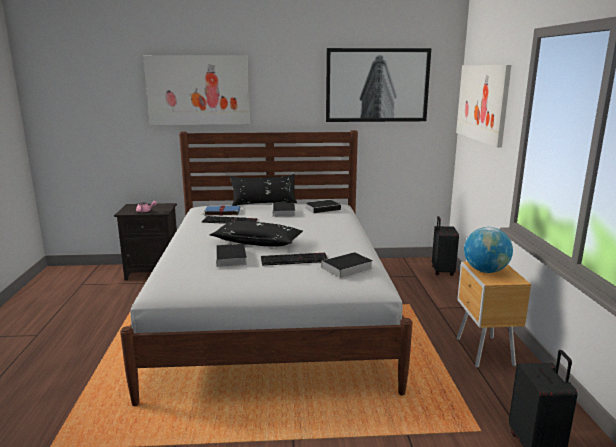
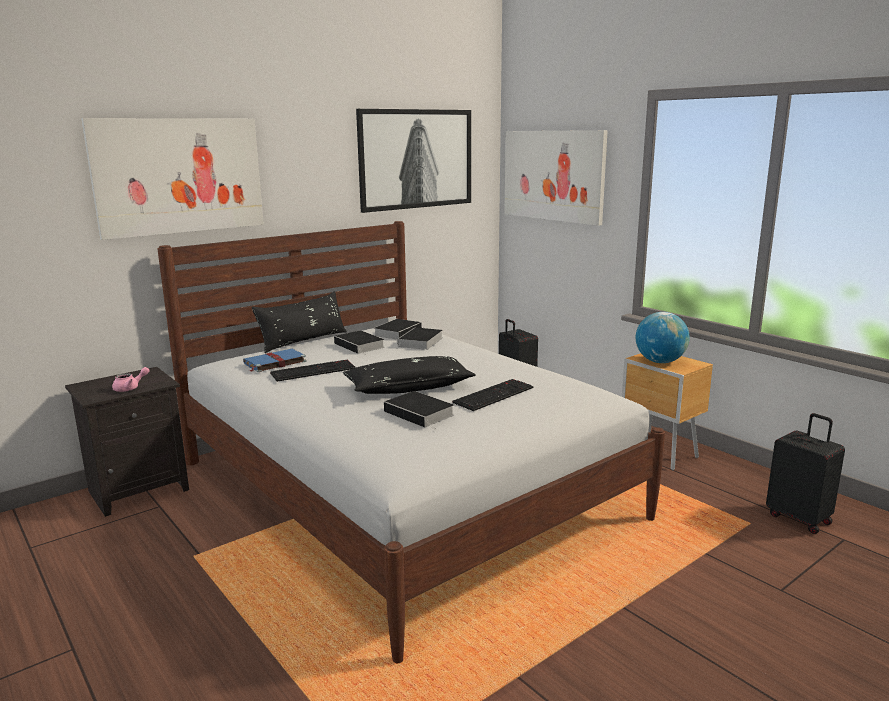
camera: 35 degrees left, 0 degrees up
(346, 268) = (562, 390): book -> book (420, 342)

